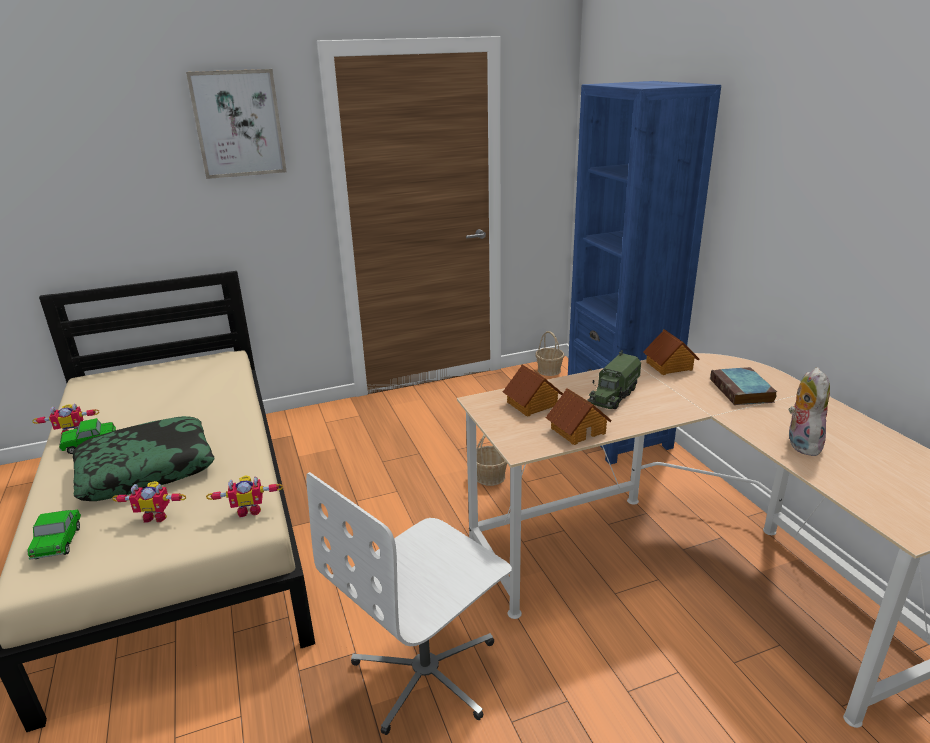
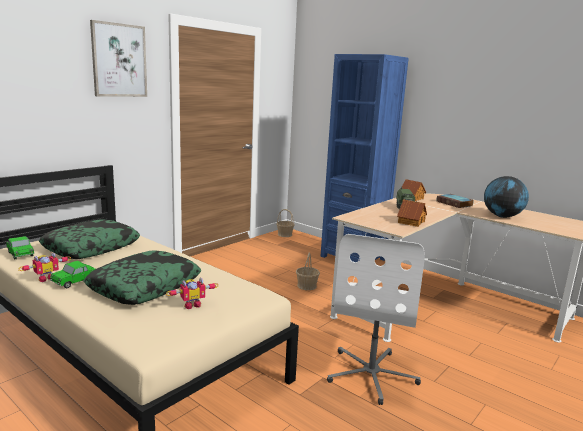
camera: 30 degrees left, 10 degrees down
(58, 543) = (141, 329): toy car -> toy car (20, 254)
(171, 388) = (91, 247): none -> pillow
(249, 509) = (251, 291): toy robot -> none
(532, 404) = (374, 216): toy house -> none
(800, 443) = (502, 216): plush toy -> globe

